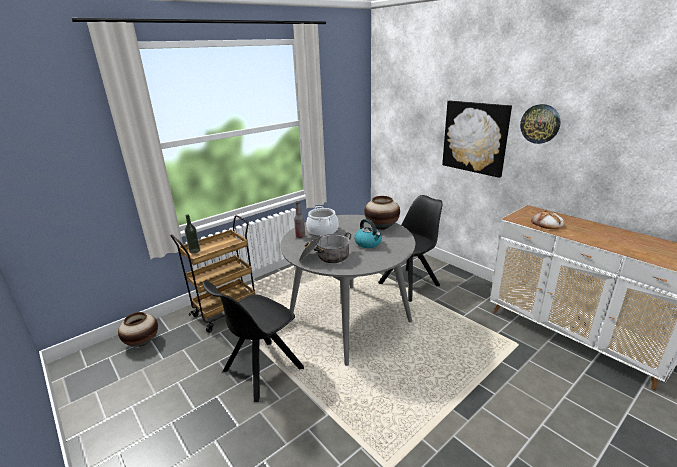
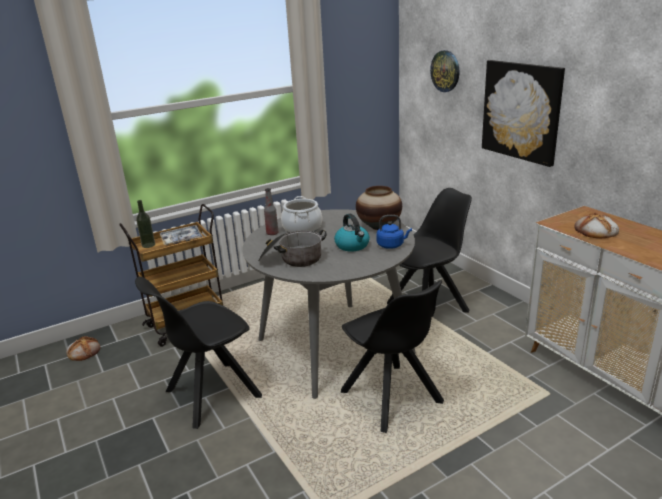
camera: 10 degrees right, 0 degrees up
(142, 342) = (84, 351): vase -> bread
(221, 244) = (181, 239): none -> tray
(398, 241) = (392, 245): none -> blue kettle
(406, 359) = (392, 398): none -> black chair
(540, 124) = (599, 93): wall clock -> wall clock (445, 71)

